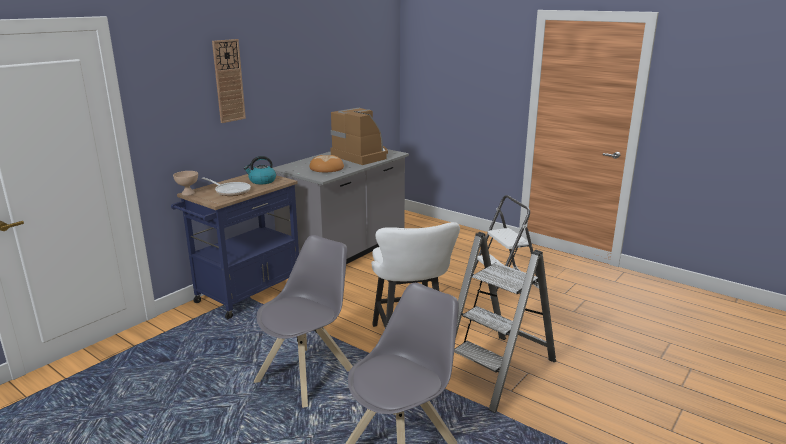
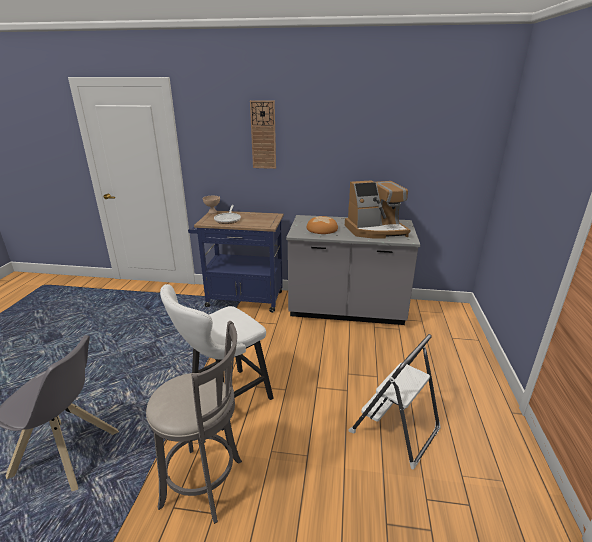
camera: 60 degrees right, 5 degrees up
(262, 181) = (259, 220): kettle -> none
(307, 374) = (153, 366): grey chair -> none
(361, 156) = (376, 230): coffee machine -> coffee machine turned 60 degrees clockwise
(499, 370) = (206, 484): grey step ladder -> grey stool

